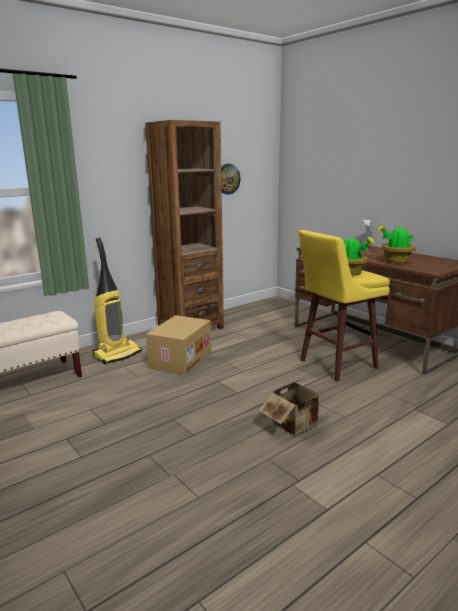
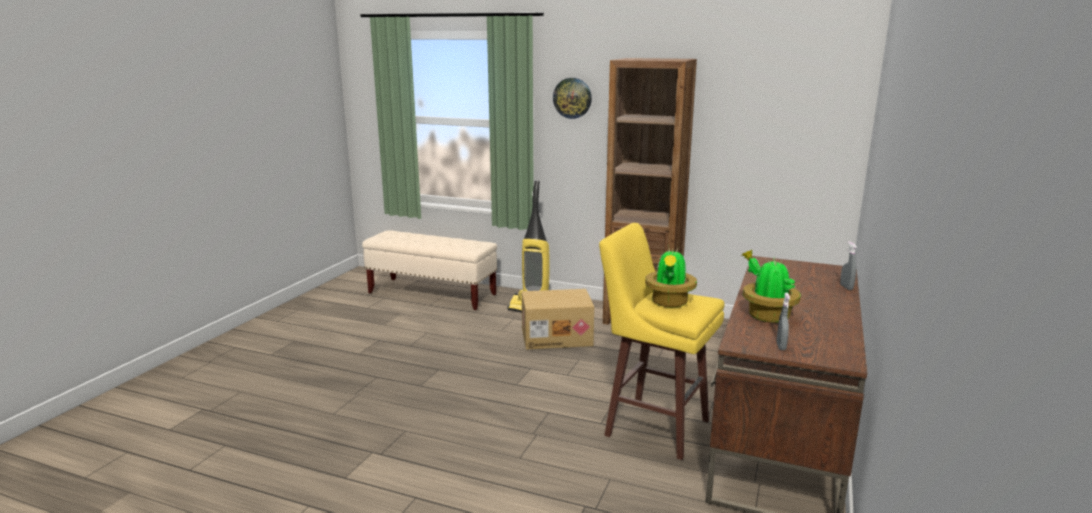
camera: 60 degrees right, 0 degrees up
(227, 179) = (753, 136): wall clock -> wall clock (572, 98)
(298, 425) = (477, 432): cardboard box -> none
(440, 267) = (781, 346): none -> grey spray bottle

